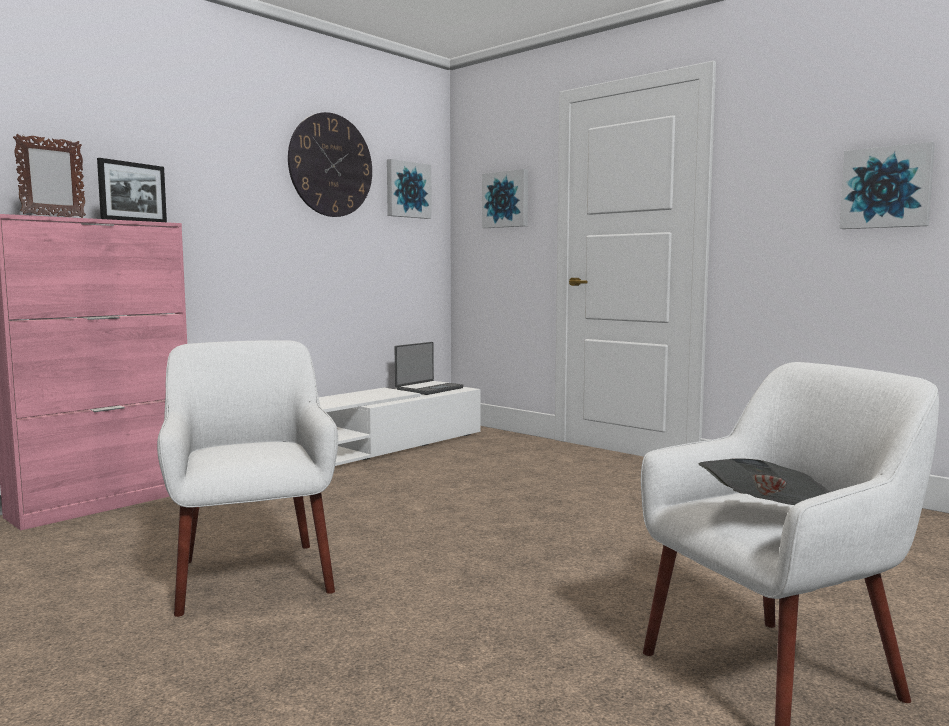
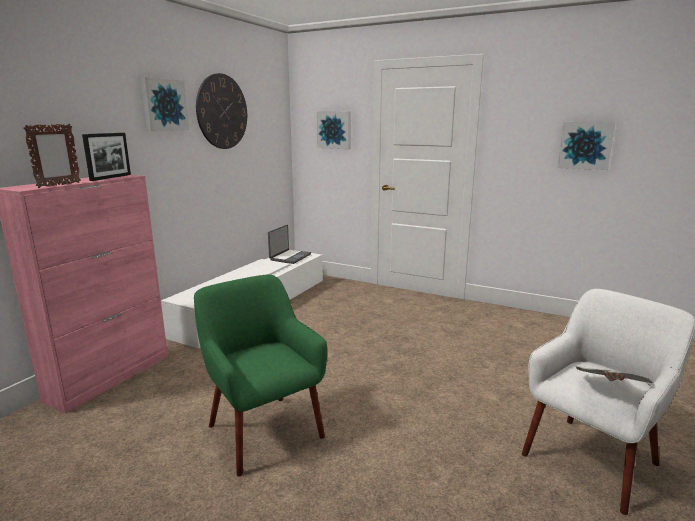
camera: 15 degrees left, 10 degrees up
(252, 575) = (263, 431): white armchair -> green armchair
(407, 190) = (267, 123): picture -> picture (163, 105)

